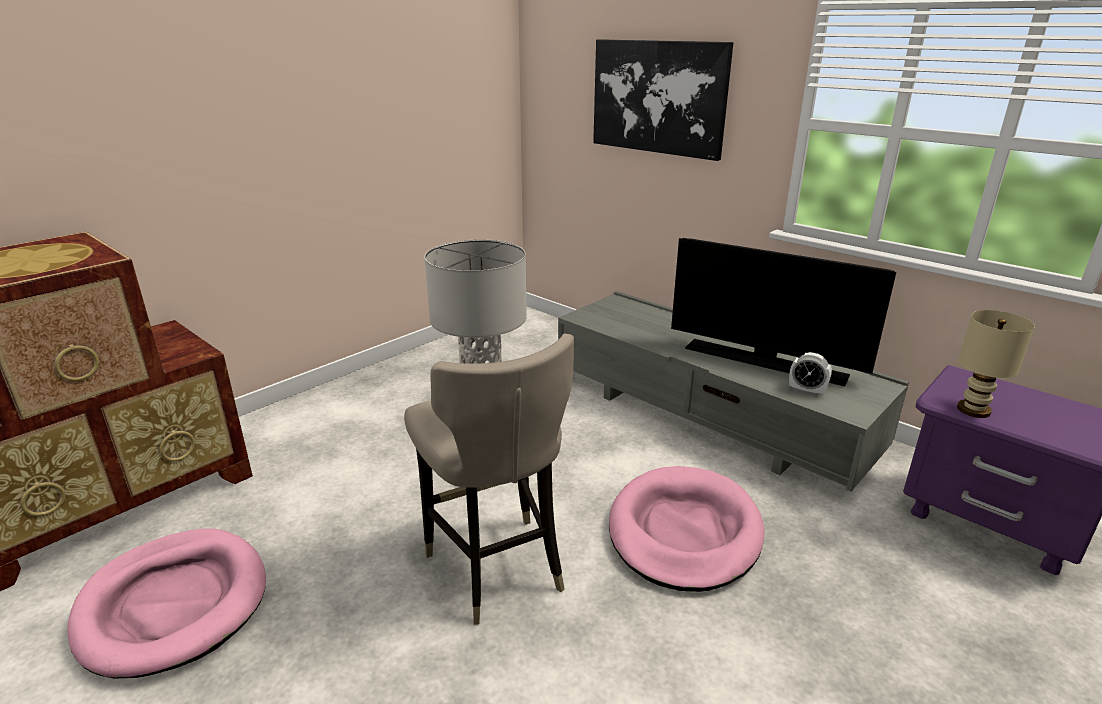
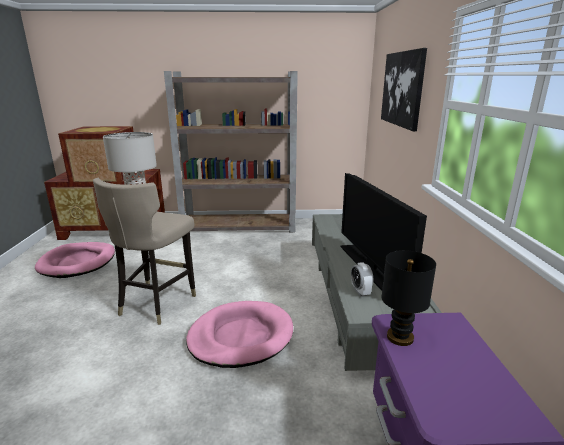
camera: 45 degrees right, 5 degrees down
(376, 384) = (239, 226): none -> brown bookcase
(974, 410) = (400, 337): beige table lamp -> black table lamp

